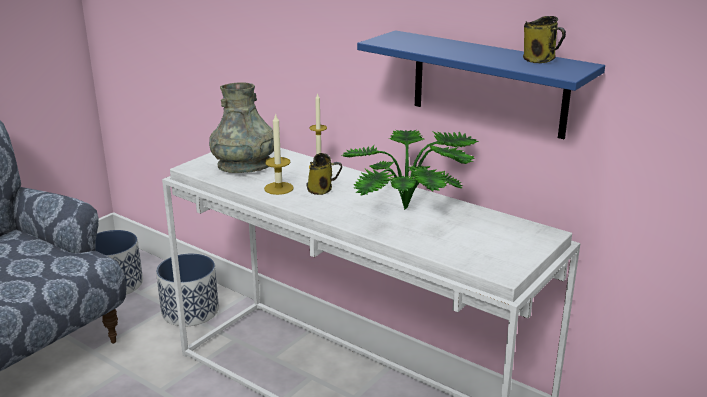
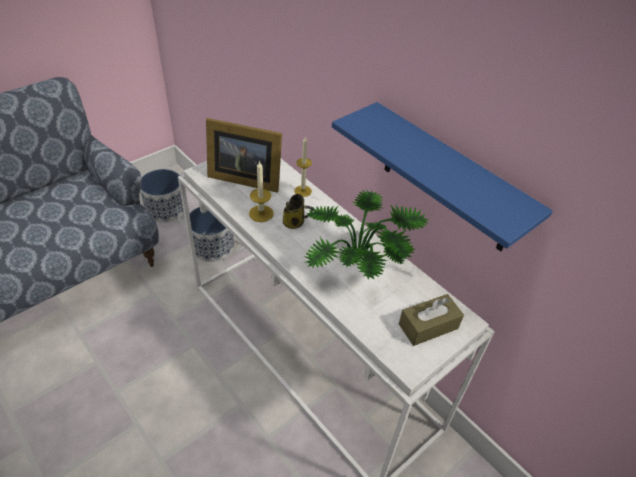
camera: 10 degrees right, 20 degrees up
(245, 165) = (243, 177): grey vase -> picture frame
(508, 242) = (428, 326): none -> brown tissue box
(540, 60) = (491, 190): mug -> none

